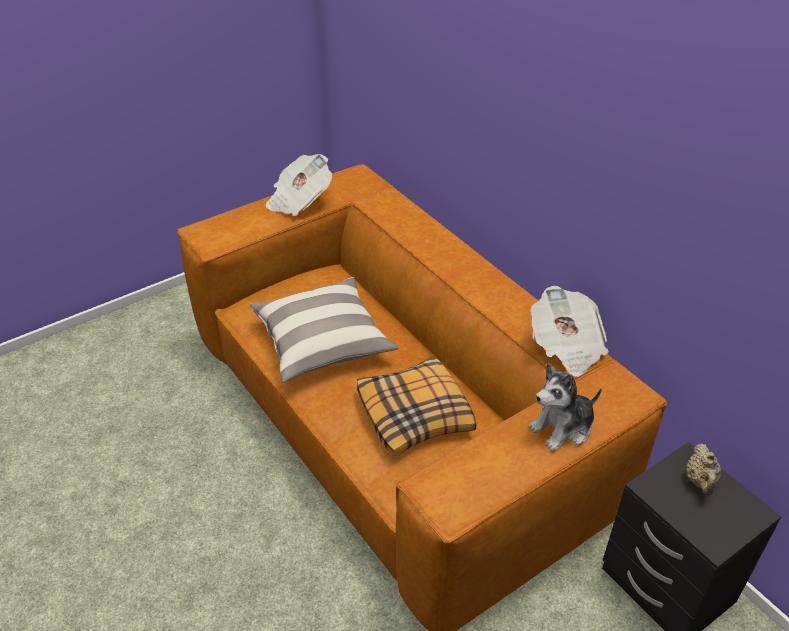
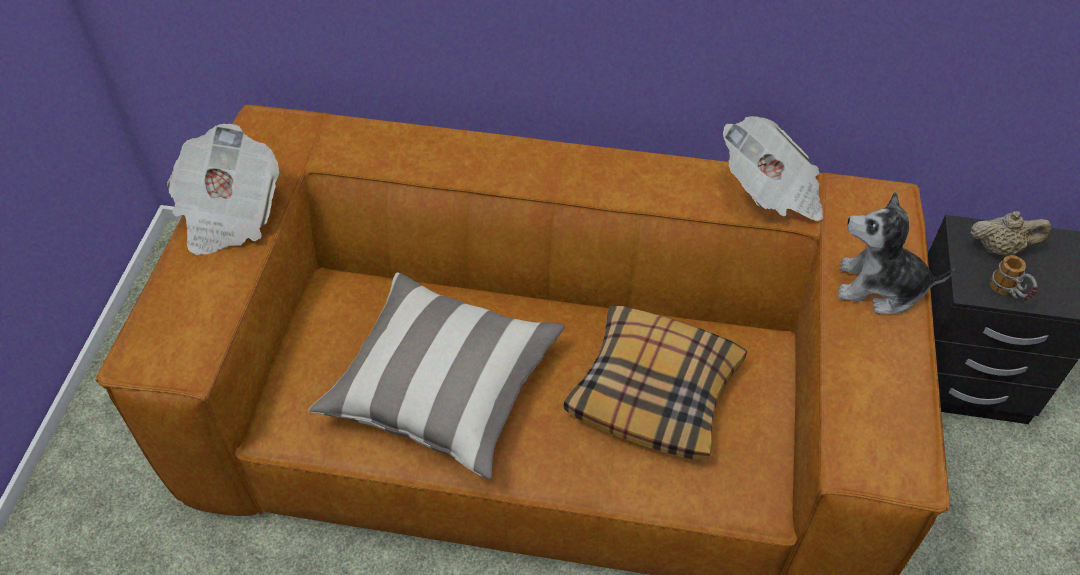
camera: 45 degrees left, 10 degrees up
(563, 428) = (879, 287): plush toy -> plush toy turned 90 degrees clockwise
(669, 506) = (1008, 294): none -> mug
(700, 481) = (1000, 248): beige teapot -> beige teapot turned 45 degrees counterclockwise

